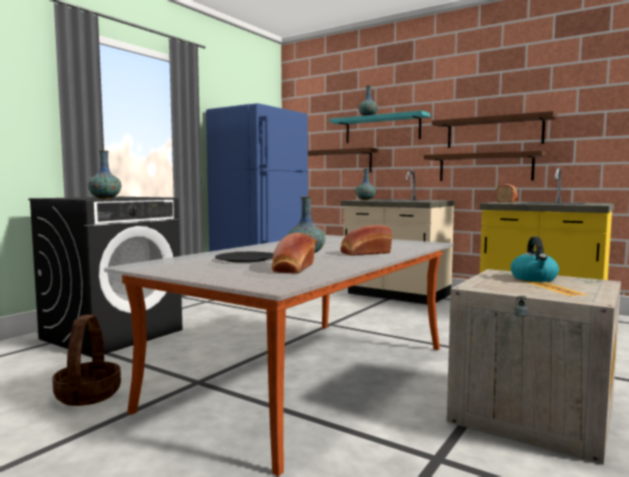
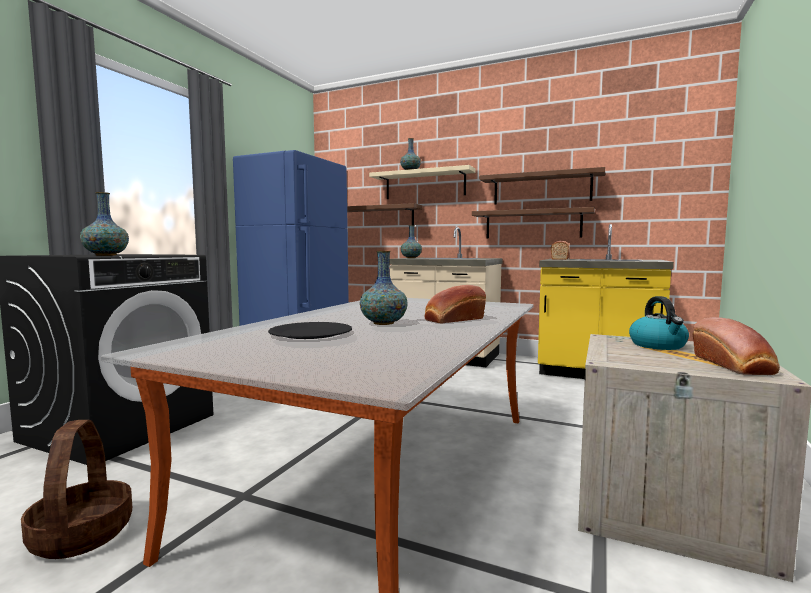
camera: 10 degrees left, 0 degrees up
(293, 268) = (386, 347): bread -> bread (734, 365)
(382, 129) = (425, 184): turquoise shelf -> beige shelf

